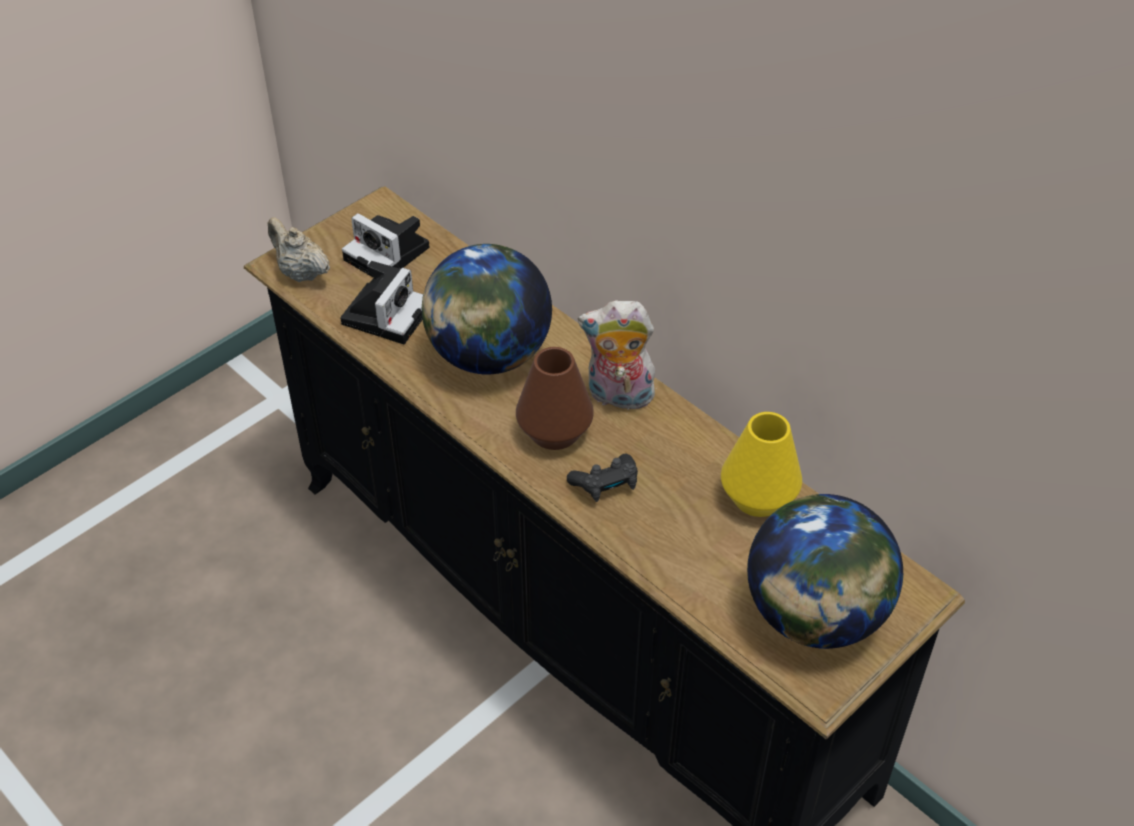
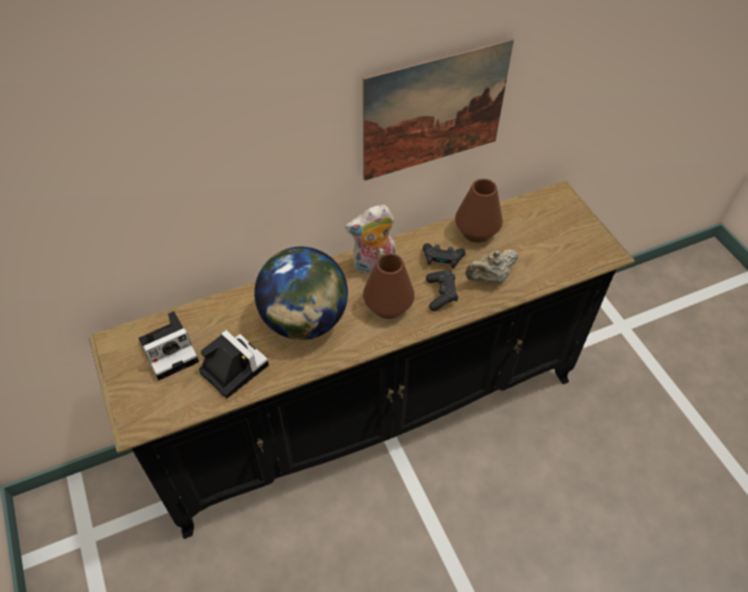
camera: 70 degrees left, 5 degrees up
(301, 272) = (154, 412): beige teapot -> beige teapot (489, 278)
(618, 397) = (373, 267): plush toy -> plush toy turned 45 degrees clockwise
(674, 469) = (442, 260): none -> black game controller
(758, 497) = (476, 231): yellow vase -> brown vase
(771, 261) = (434, 110): none -> picture
(815, 615) = (563, 237): globe -> none

